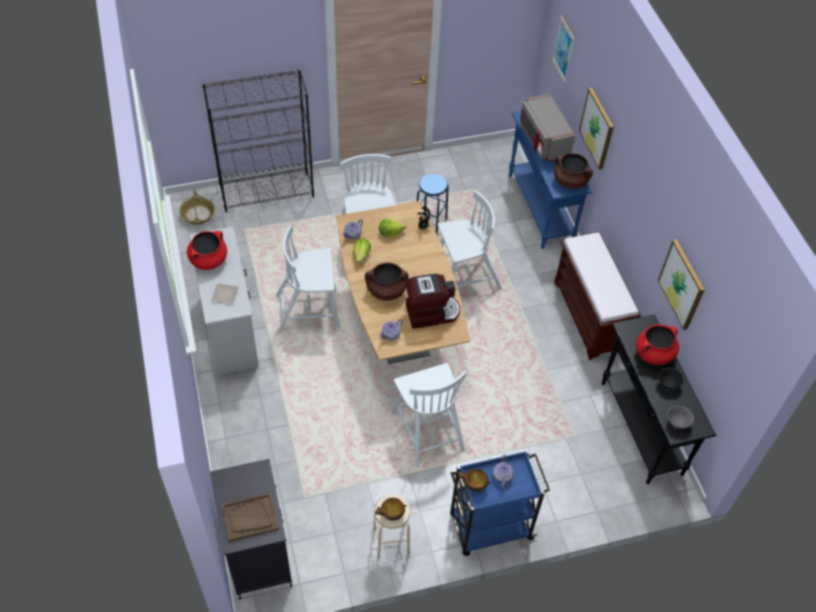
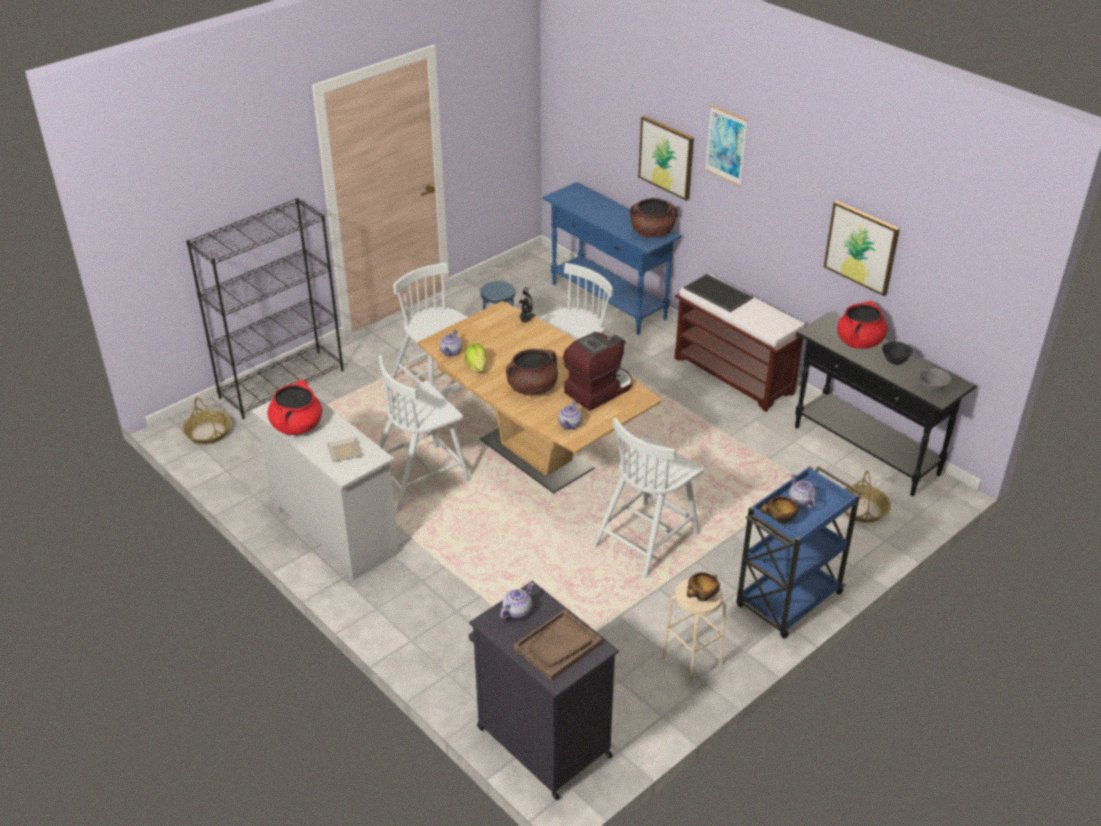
camera: 25 degrees left, 15 degrees down
(243, 478) = (516, 611): none -> teapot
(390, 232) = (493, 337): lettuce -> none
(427, 430) = (647, 538): white chair -> white chair turned 90 degrees clockwise
(543, 140) = (595, 209): grey microwave -> none
(563, 49) = (583, 101): picture -> picture (726, 145)
(592, 254) = (719, 293): none -> tray
(600, 478) = (862, 510): none -> basket

